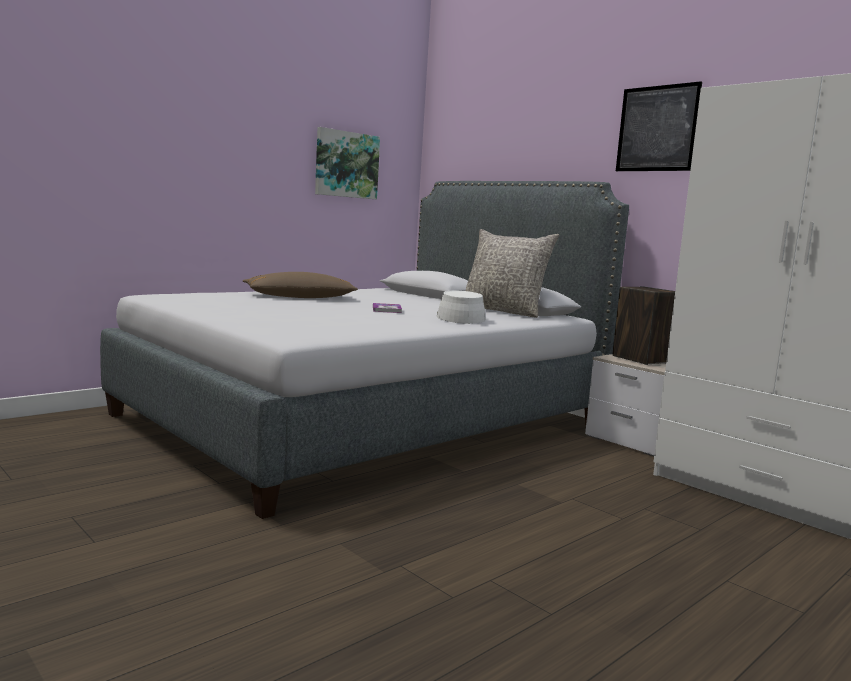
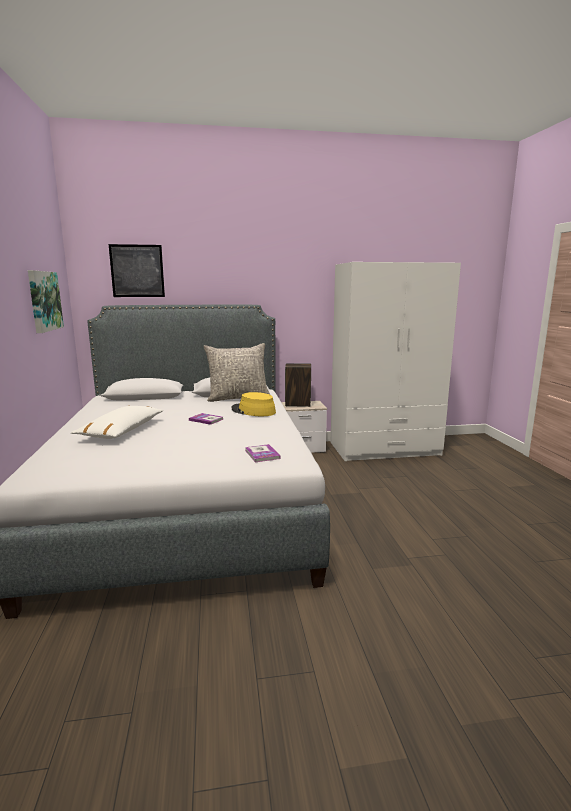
camera: 55 degrees left, 5 degrees up
(300, 297) = (122, 431): brown pillow -> white pillow
(300, 327) = (262, 454): none -> book
(460, 318) = (253, 411): white hat -> yellow hat
(657, 128) = (281, 272): picture -> picture (137, 271)

